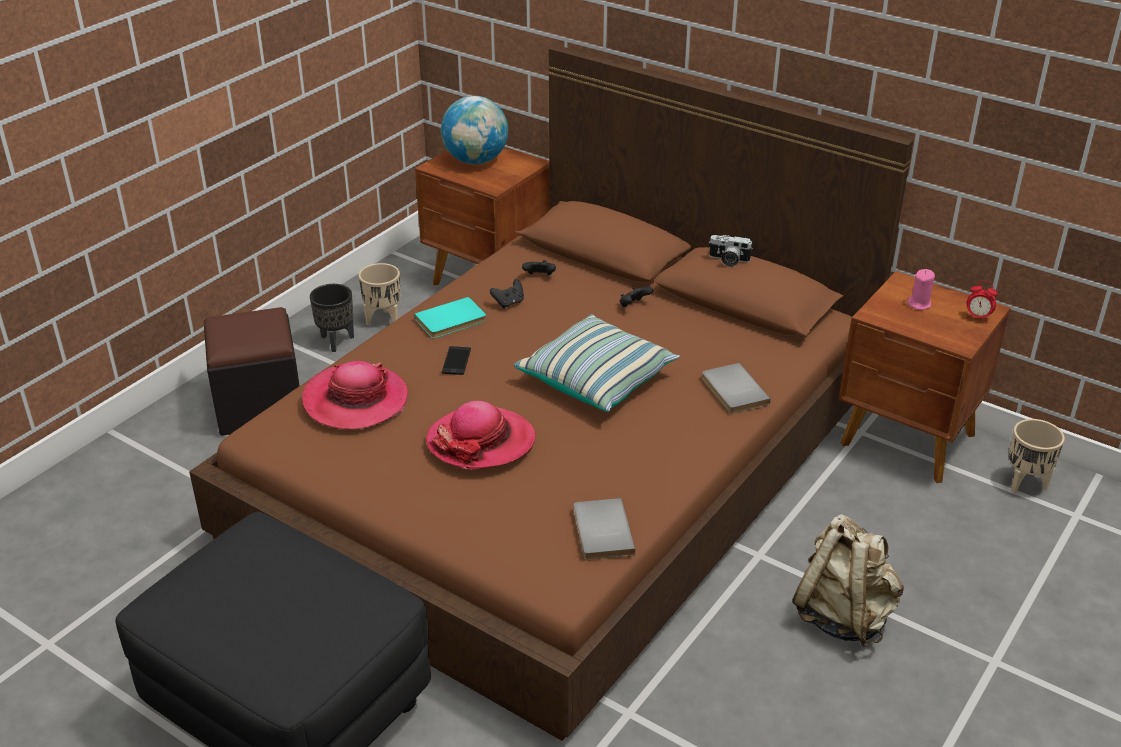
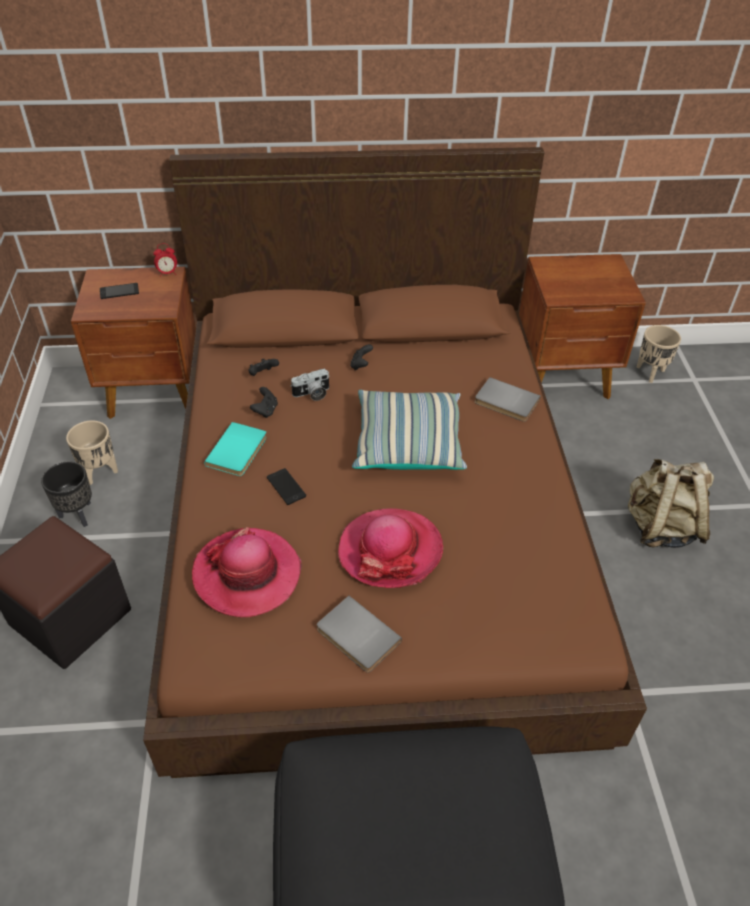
camera: 40 degrees left, 10 degrees up
(475, 160) = (119, 291): globe -> phone
(600, 532) = (558, 574): grey book -> grey book (356, 637)
(728, 260) = (412, 297): camera -> camera (312, 394)
(919, 304) = (572, 276): pink candle -> none
(977, 318) = (614, 270): alarm clock -> alarm clock (167, 273)

